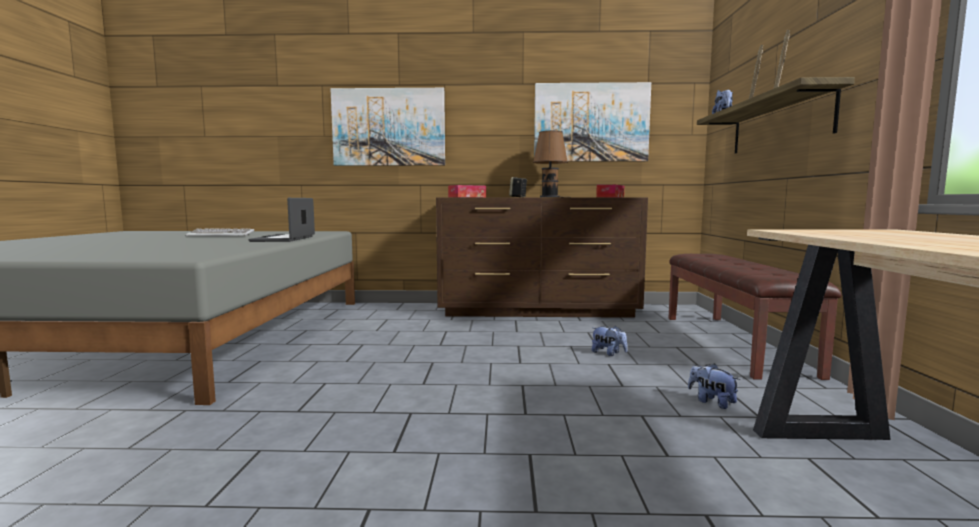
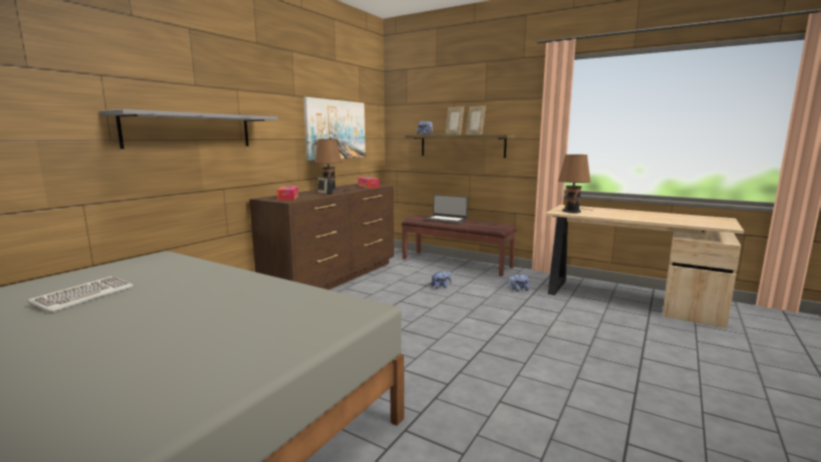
camera: 60 degrees left, 5 degrees up
(285, 239) = (223, 275): laptop -> laptop (445, 220)
(389, 127) = (190, 131): picture -> grey shelf
(835, 232) = (572, 211): none -> brown table lamp

